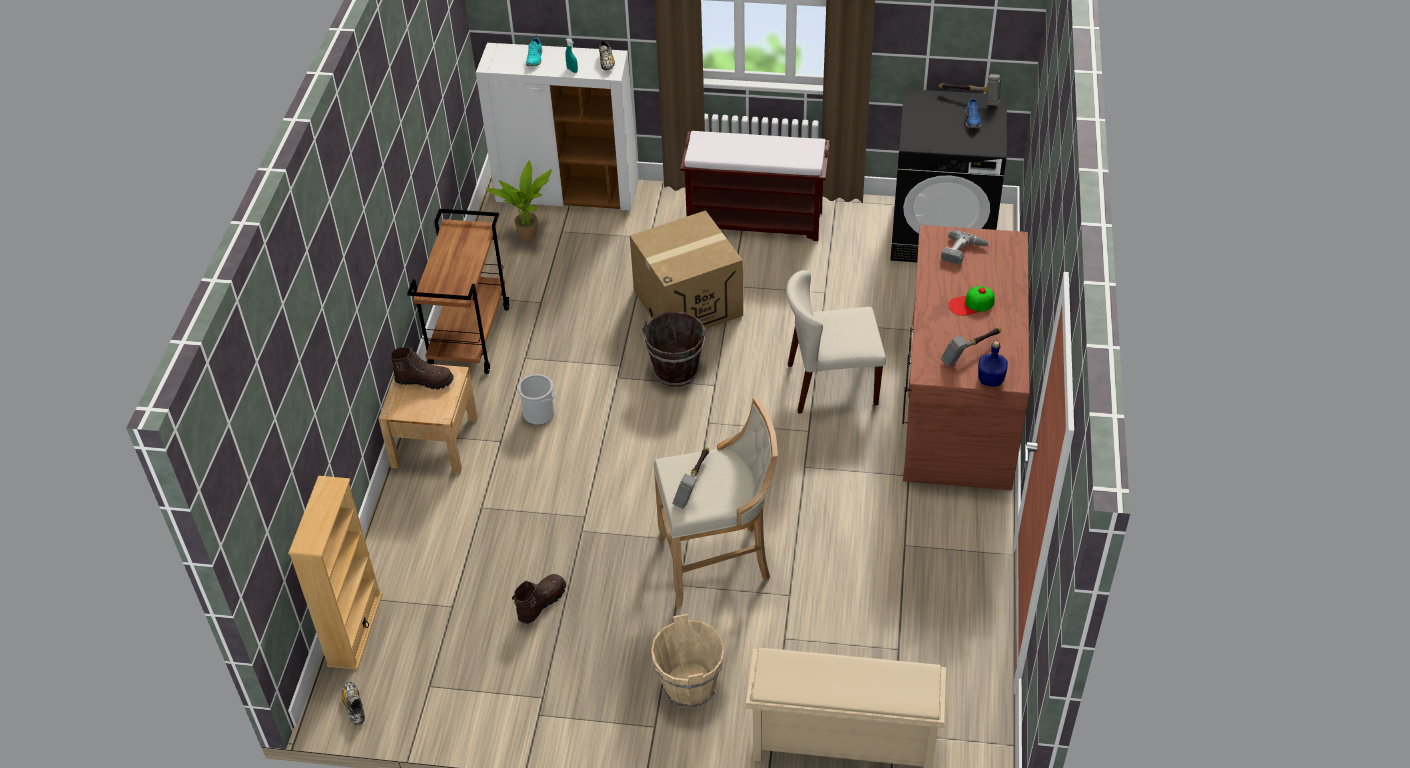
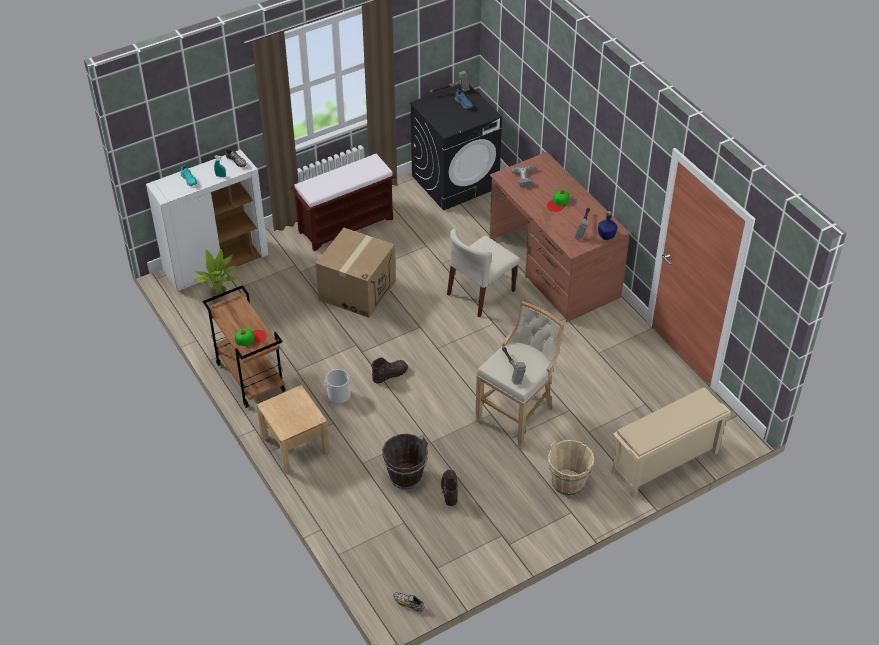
camera: 40 degrees left, 0 degrees up
(355, 629) = (364, 567): beige bookcase -> none
(425, 380) = (284, 406): brown boot -> brown boot (389, 374)
(448, 278) = (250, 338): none -> cap
(676, 371) = (391, 331): brown bucket -> brown bucket (405, 476)

